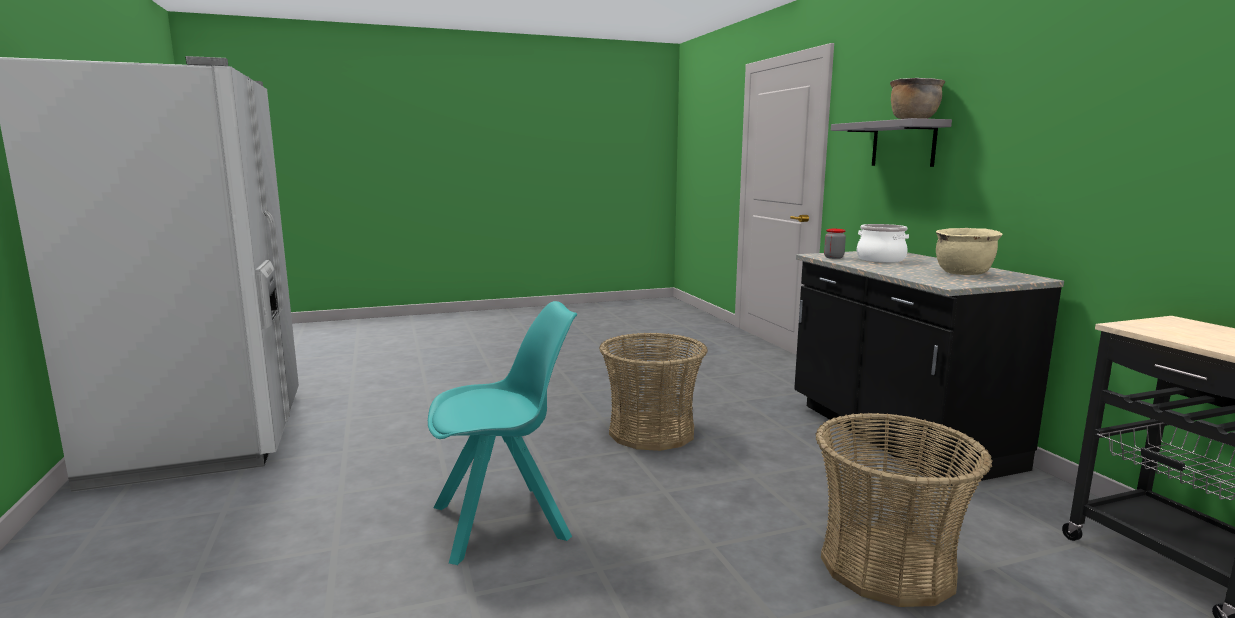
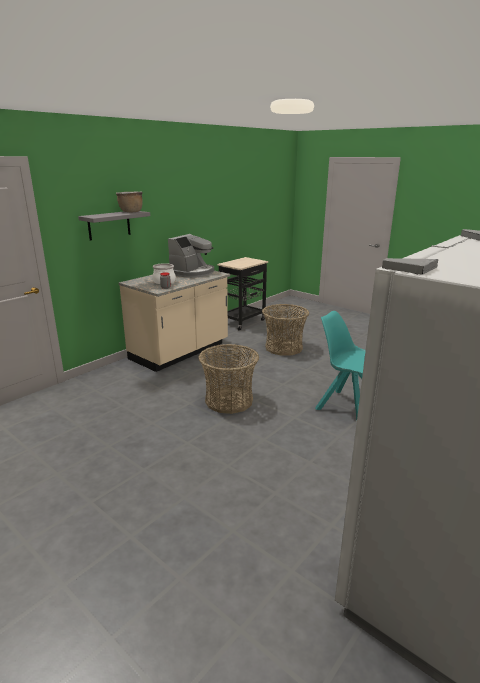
camera: 120 degrees left, 10 degrees up
(897, 436) = (180, 352): black counter -> beige counter
(963, 274) = (192, 272): beige cooking pot -> coffee machine

